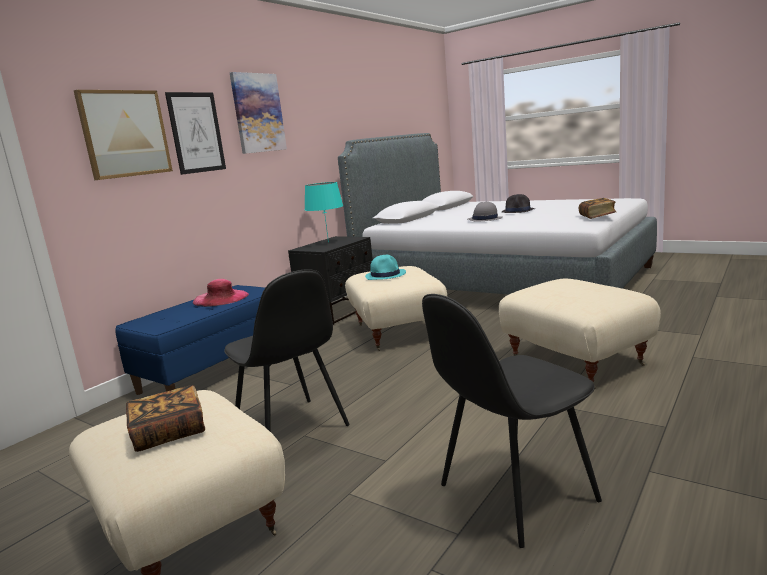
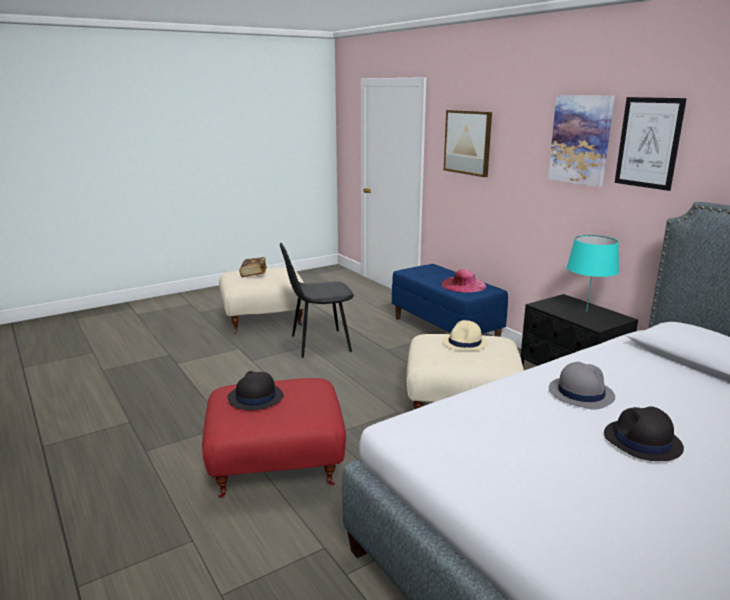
camera: 110 degrees right, 5 degrees up
(196, 132) = (514, 150): picture -> picture (648, 143)
(385, 275) = (464, 343): turquoise hat -> beige hat
(514, 494) = (176, 381): black chair -> none
(577, 361) = (276, 468): beige ottoman -> red ottoman
(585, 293) = (255, 397): none -> black hat
(597, 216) = (450, 464): book -> none

